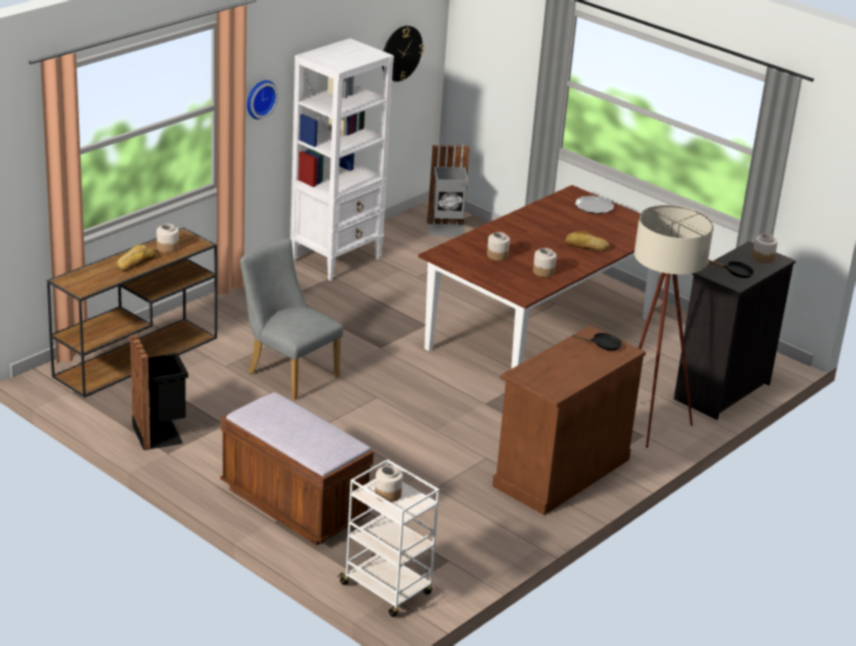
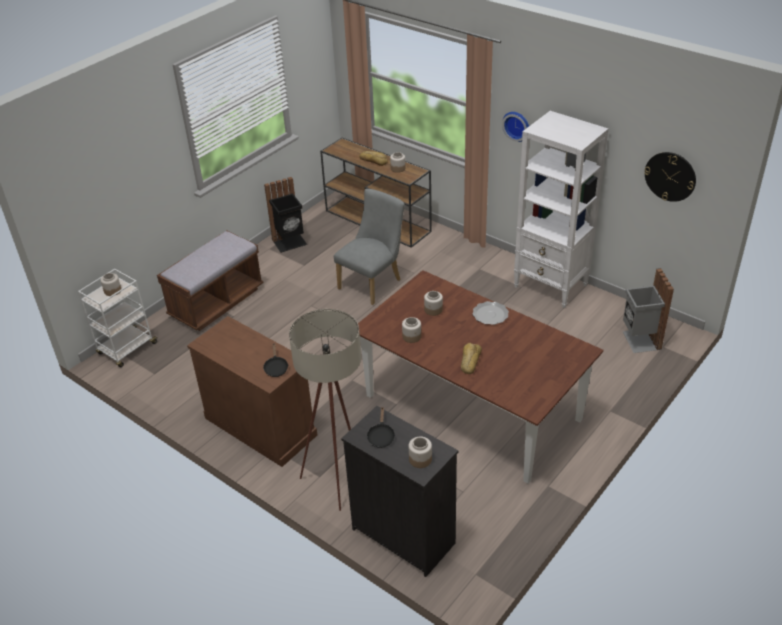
camera: 90 degrees right, 10 degrees up
(594, 206) = (559, 365): plate -> plate (490, 314)

